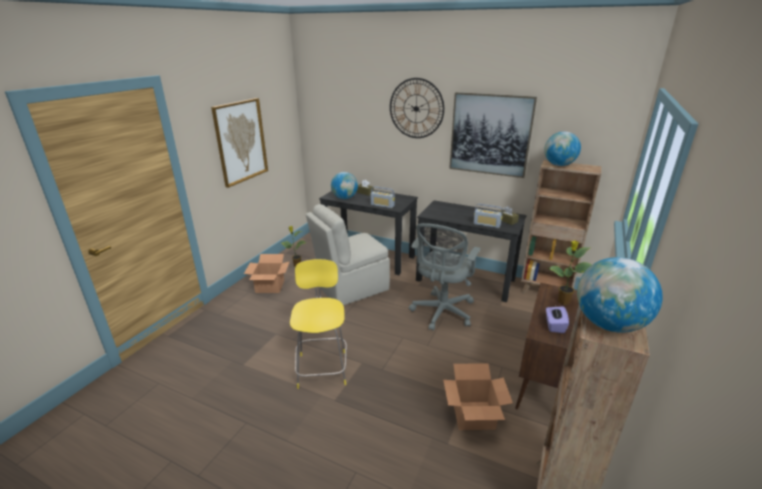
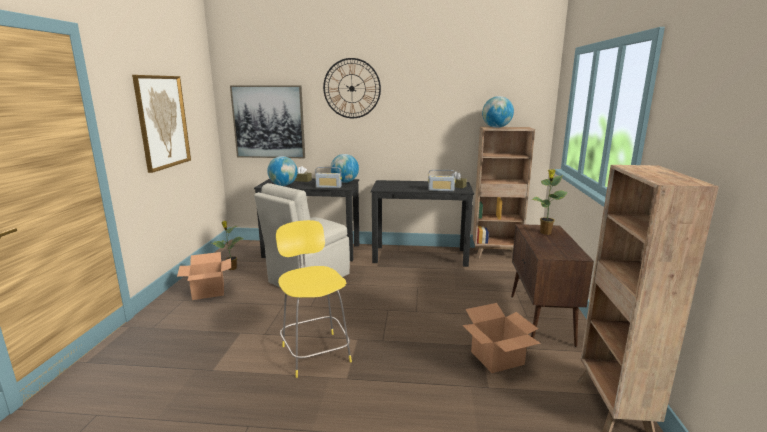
camera: 20 degrees left, 10 degrees down
(441, 313) = (414, 284): grey office chair -> none
(490, 134) = (427, 108): picture -> picture (269, 122)
(554, 325) = (553, 248): purple tissue box -> none
(608, 324) = (666, 178): globe -> globe (345, 182)

